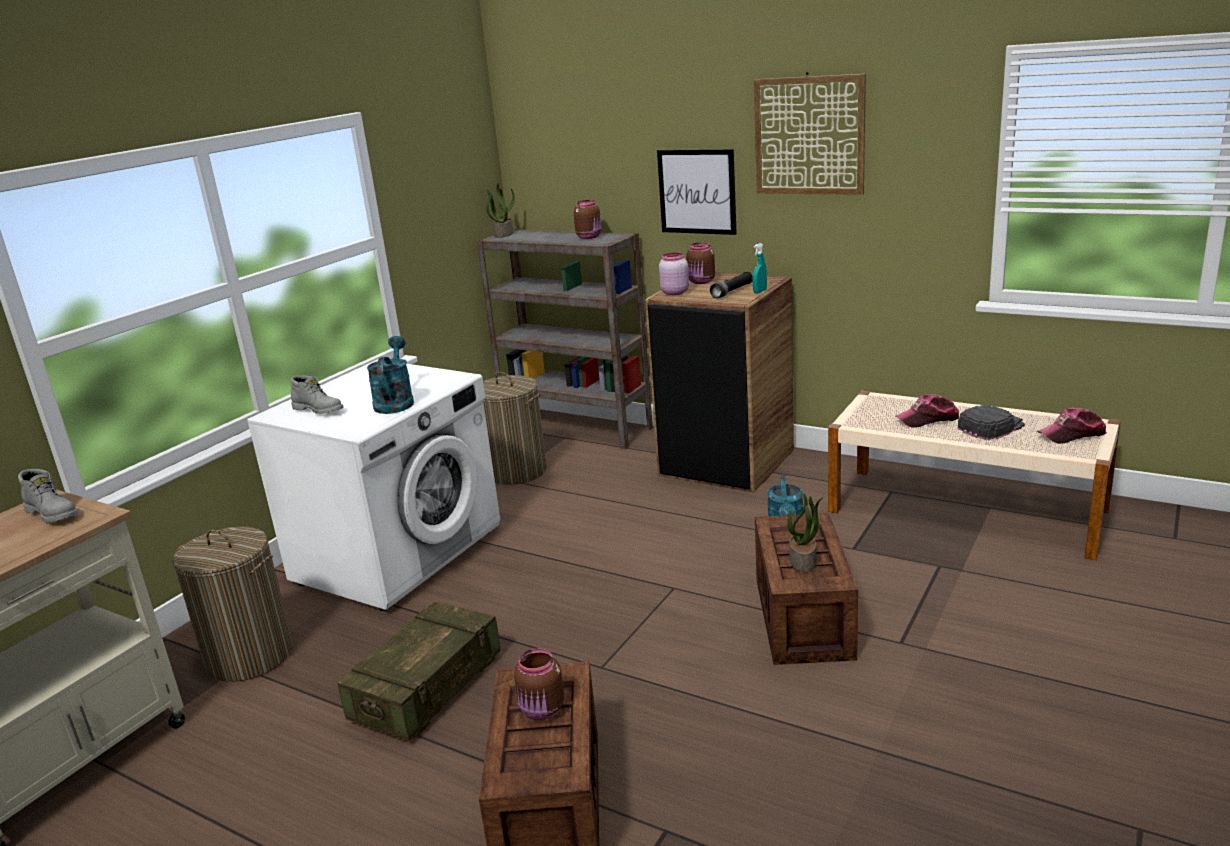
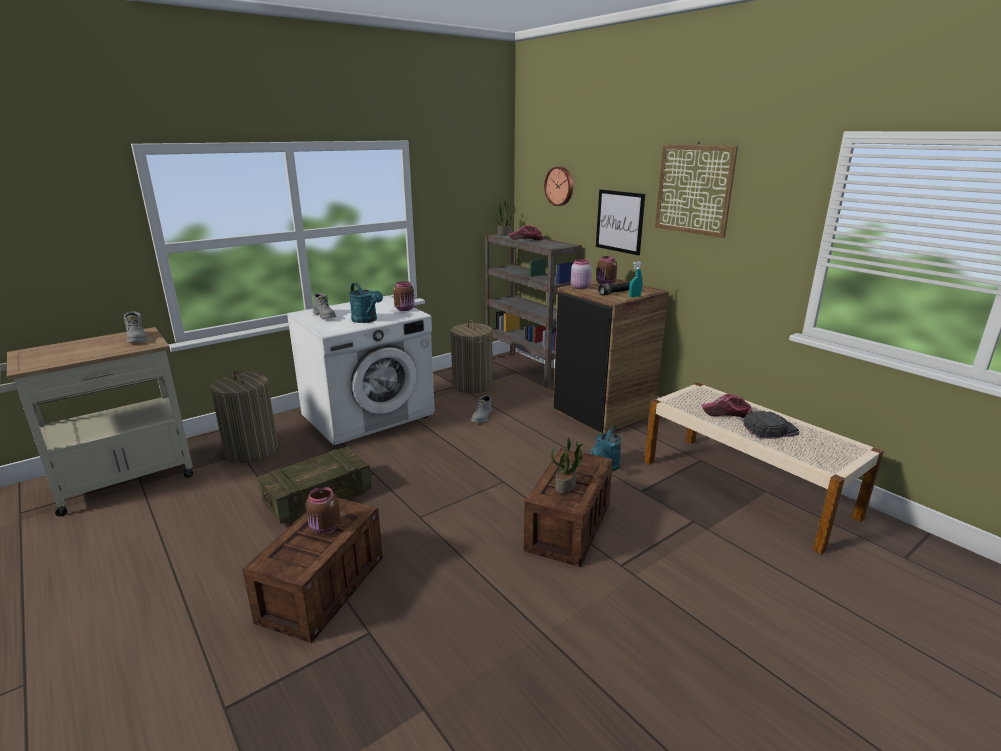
camera: 20 degrees right, 0 degrees up
(395, 402) = (367, 320): turquoise watering can -> turquoise watering can turned 120 degrees clockwise
(570, 512) = (482, 417): none -> grey boot
(586, 152) = (560, 186): none -> wall clock
(589, 237) = (550, 243): brown jar -> brown jar (405, 309)
(1072, 434) = (831, 451): cap -> cap (526, 239)

